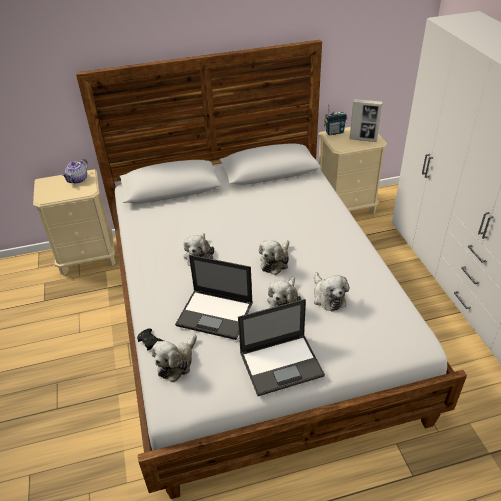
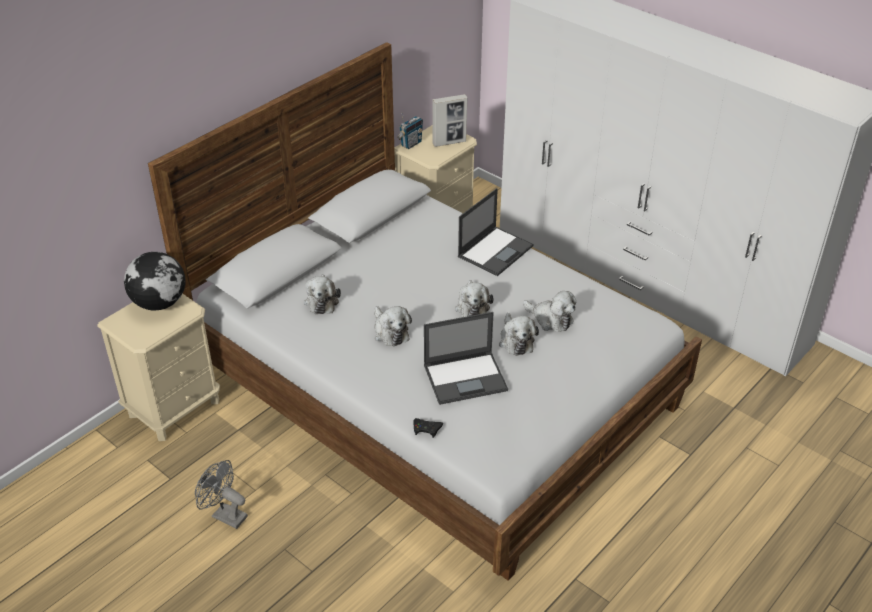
camera: 35 degrees left, 0 degrees up
(48, 340) = (224, 515): none -> grey fan
(78, 180) = (160, 303): teapot -> globe
(176, 363) = (472, 434): plush toy -> plush toy (322, 300)
(282, 363) = (564, 392): laptop -> laptop (495, 251)

